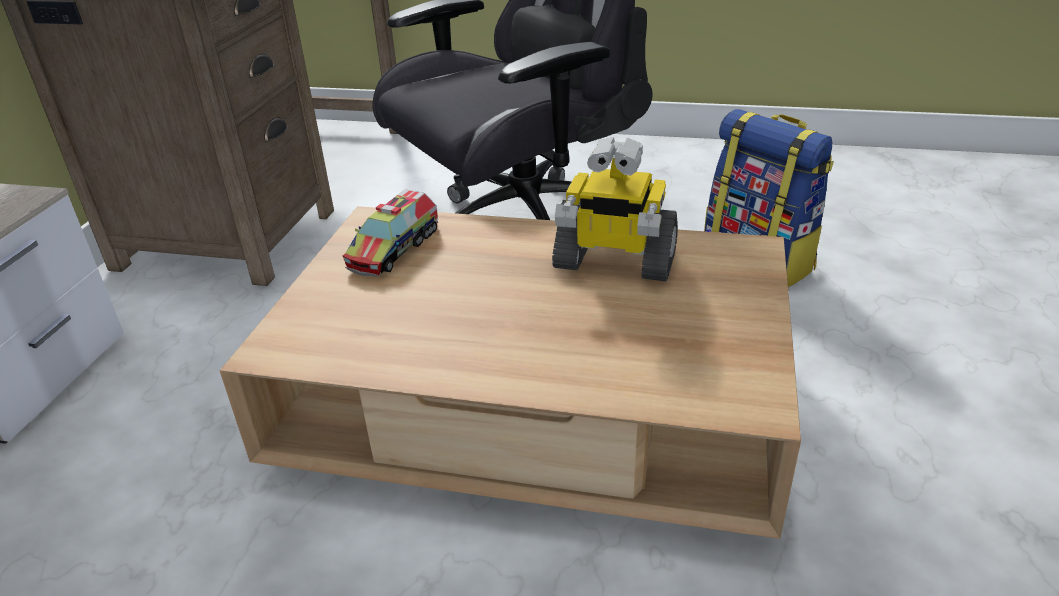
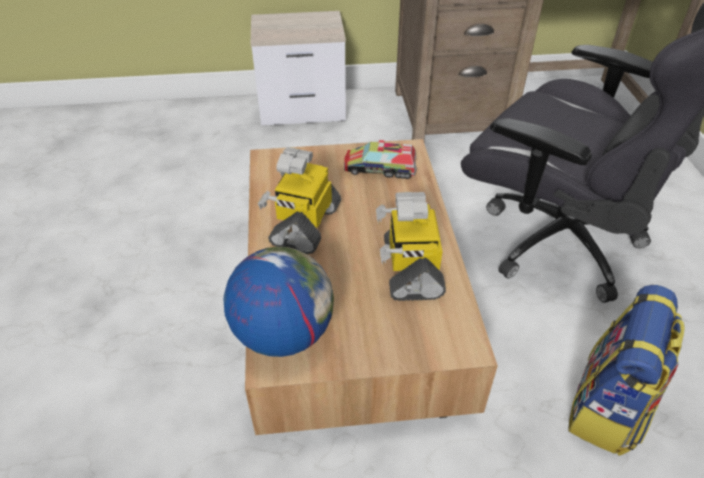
camera: 70 degrees right, 10 degrees up
(473, 334) = (304, 225): none -> toy robot
(700, 387) = (283, 334): none -> globe

